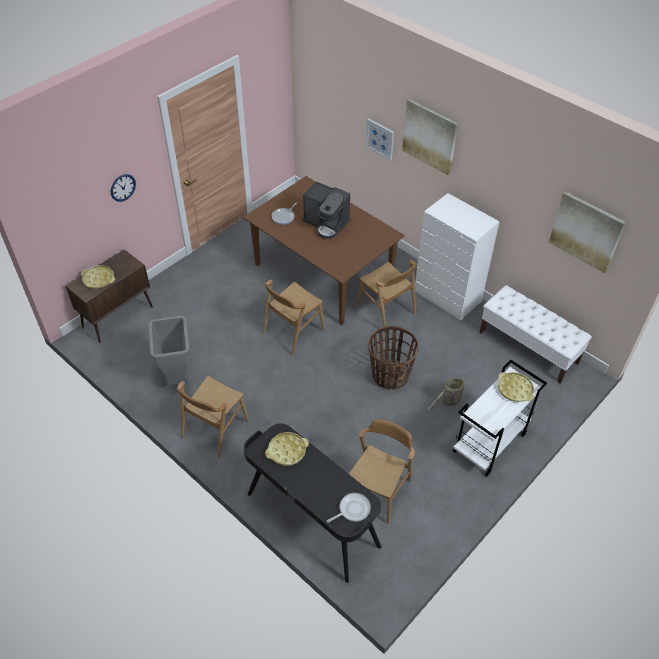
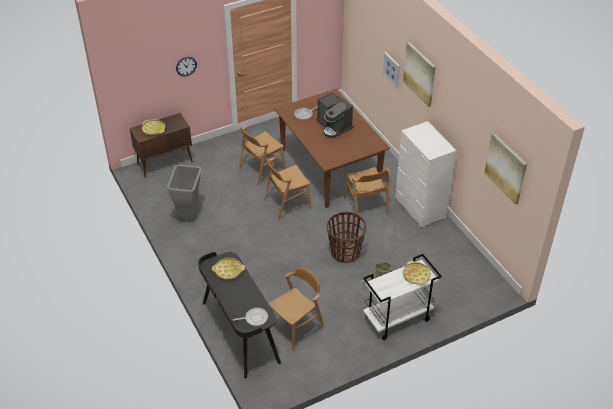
camera: 20 degrees right, 5 degrees down
(215, 429) = (199, 255): brown chair -> brown chair (261, 169)
(528, 347) = (466, 260): white bench -> none

